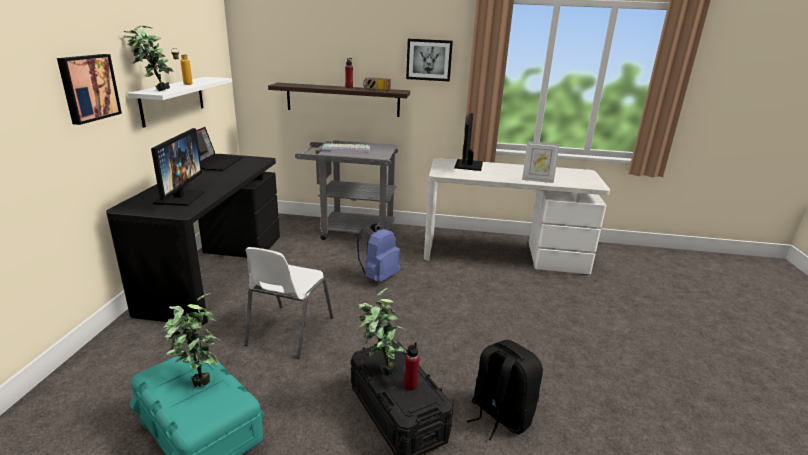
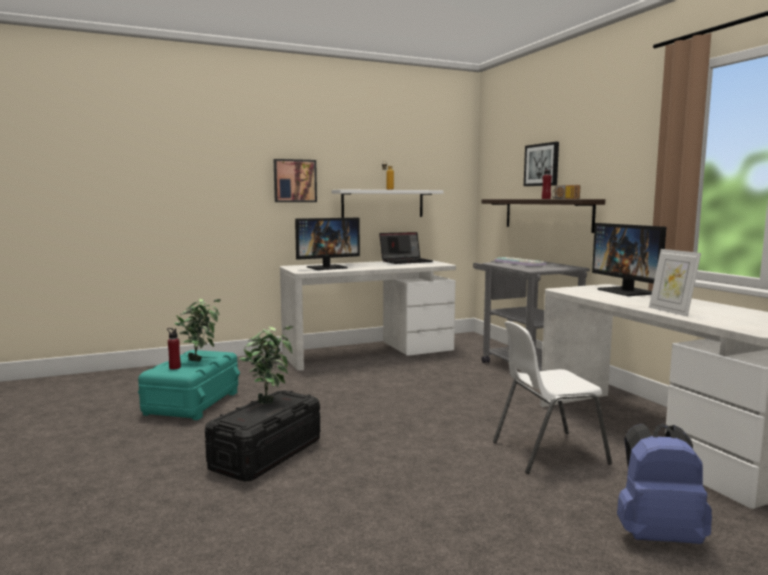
camera: 60 degrees right, 15 degrees down
(155, 91) = (349, 189): potted plant -> none
(216, 271) = (368, 352): black desk -> white desk
(288, 331) = (325, 392): white chair -> white chair (547, 452)
(378, 277) = (462, 396): blue backpack -> blue backpack (657, 535)
(410, 385) = (256, 414): red bottle -> red bottle (175, 367)
(429, 60) = (625, 159): picture -> picture (542, 165)
(469, 165) = (627, 291): monitor -> monitor turned 90 degrees counterclockwise
(499, 415) = (310, 500): black backpack -> none

